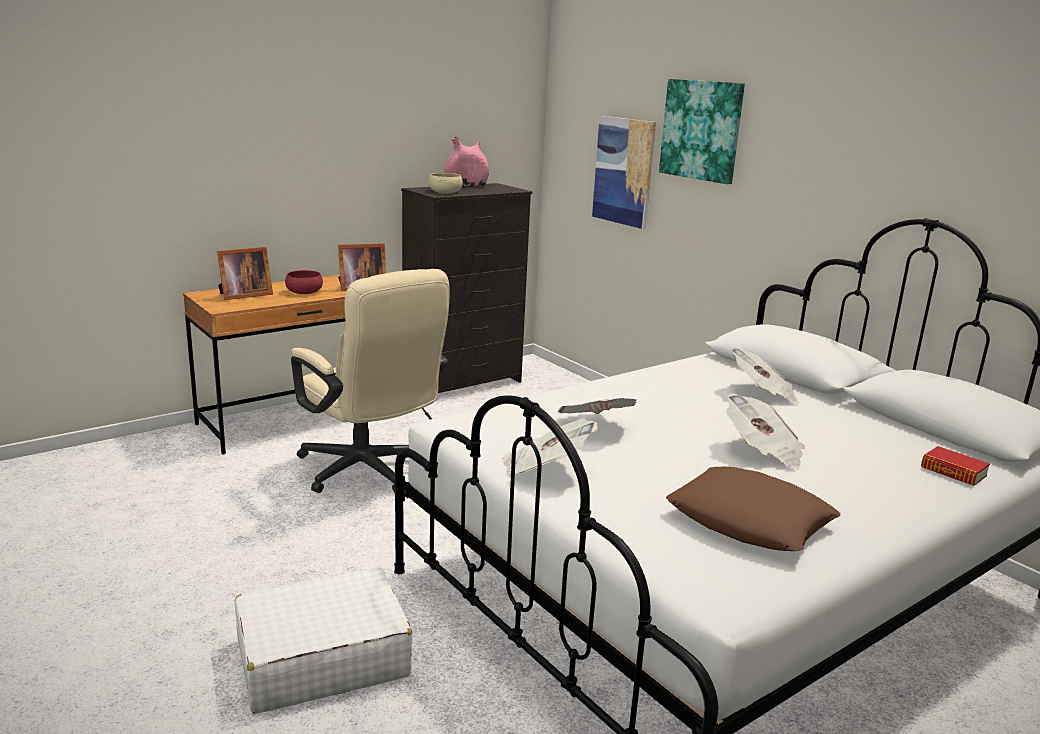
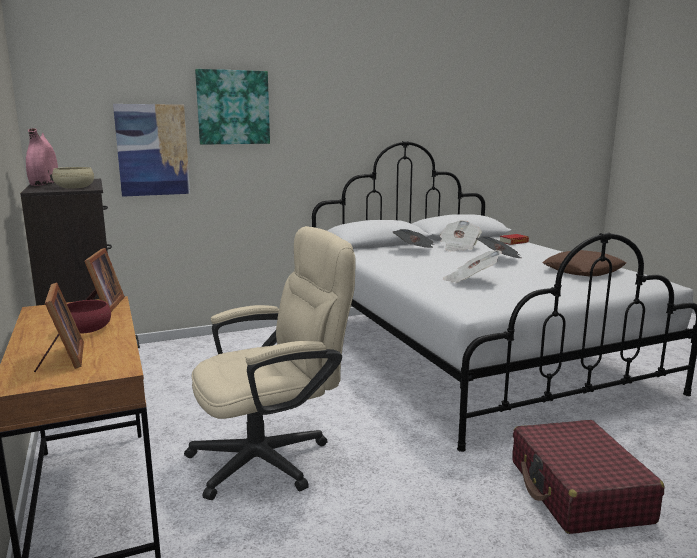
camera: 75 degrees left, 5 degrees down
(322, 658) = (578, 491): white suitcase -> red suitcase
(545, 469) = (540, 295): newspaper -> newspaper (458, 247)

